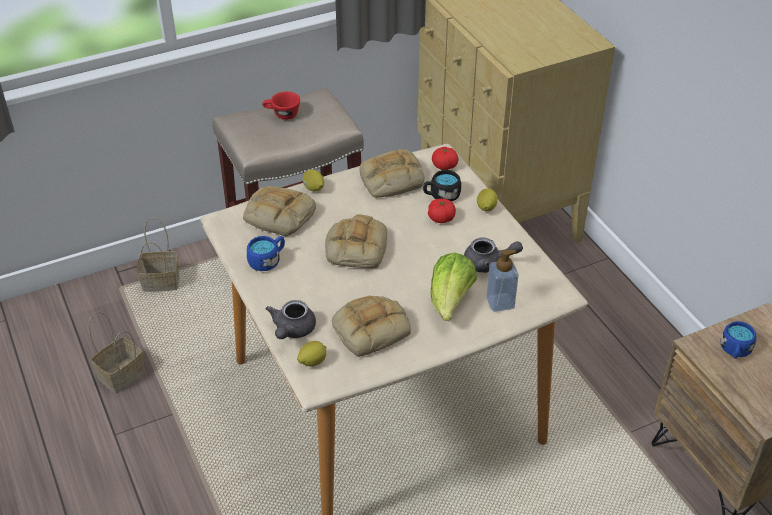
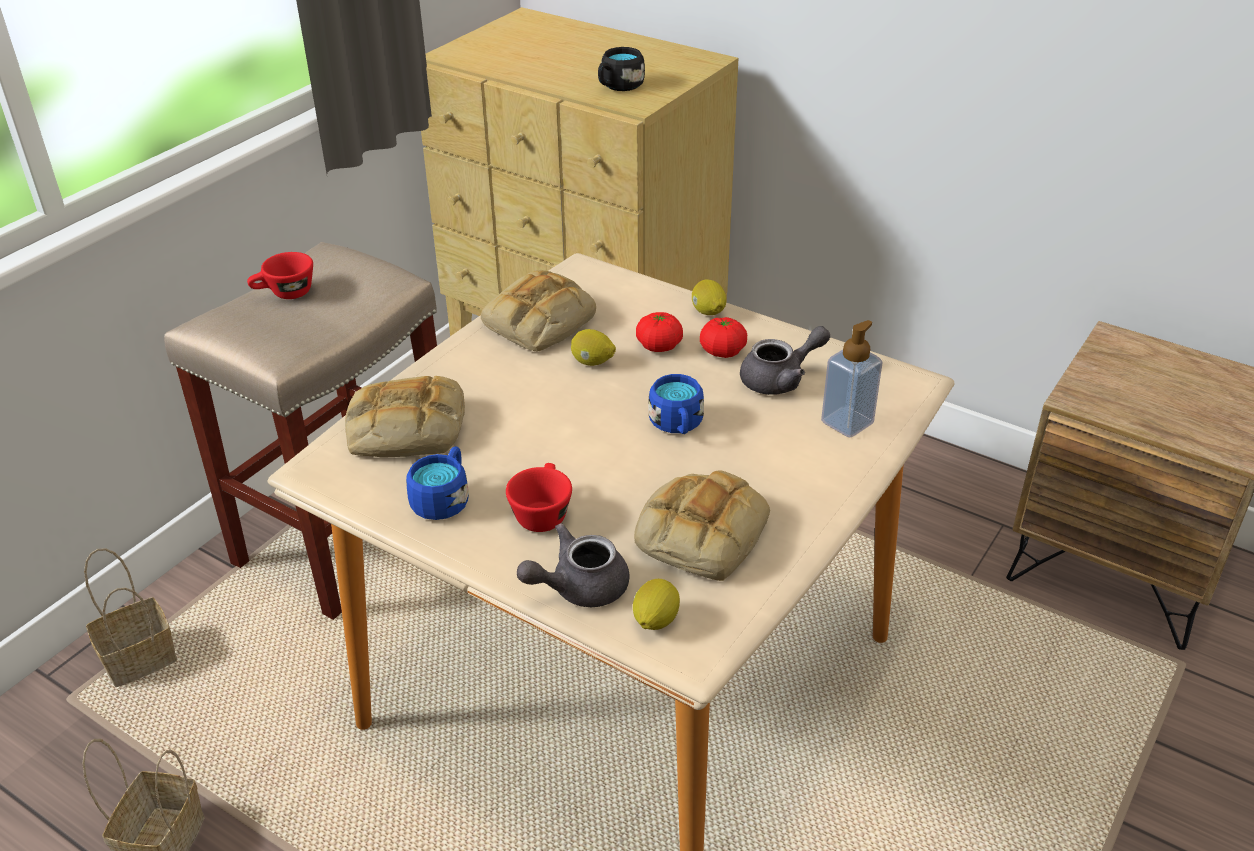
camera: 30 degrees left, 5 degrees down
(292, 330) = (578, 587): grey teapot -> grey teapot turned 75 degrees clockwise
(306, 286) = (542, 512): none -> red cup
(314, 189) = (430, 372): lemon -> lemon (592, 362)
(355, 247) = (569, 428): bread -> none
(441, 195) = (631, 318): black mug -> black mug (618, 86)
(444, 166) = (600, 280): tomato -> tomato (722, 351)
(450, 302) = (779, 448): lettuce -> none
(735, 351) = (1122, 387): blue mug -> blue mug (677, 425)

